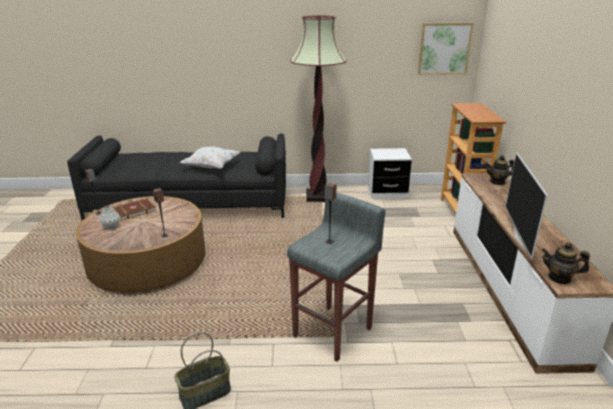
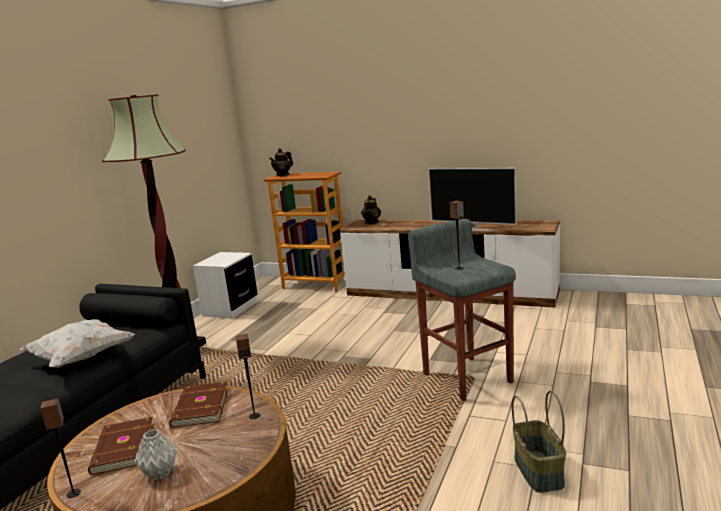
camera: 65 degrees left, 10 degrees down
(173, 217) = (199, 407): none -> brown book
(444, 48) = (218, 129): picture -> none
(559, 278) = (535, 228): teapot -> teapot (283, 175)

